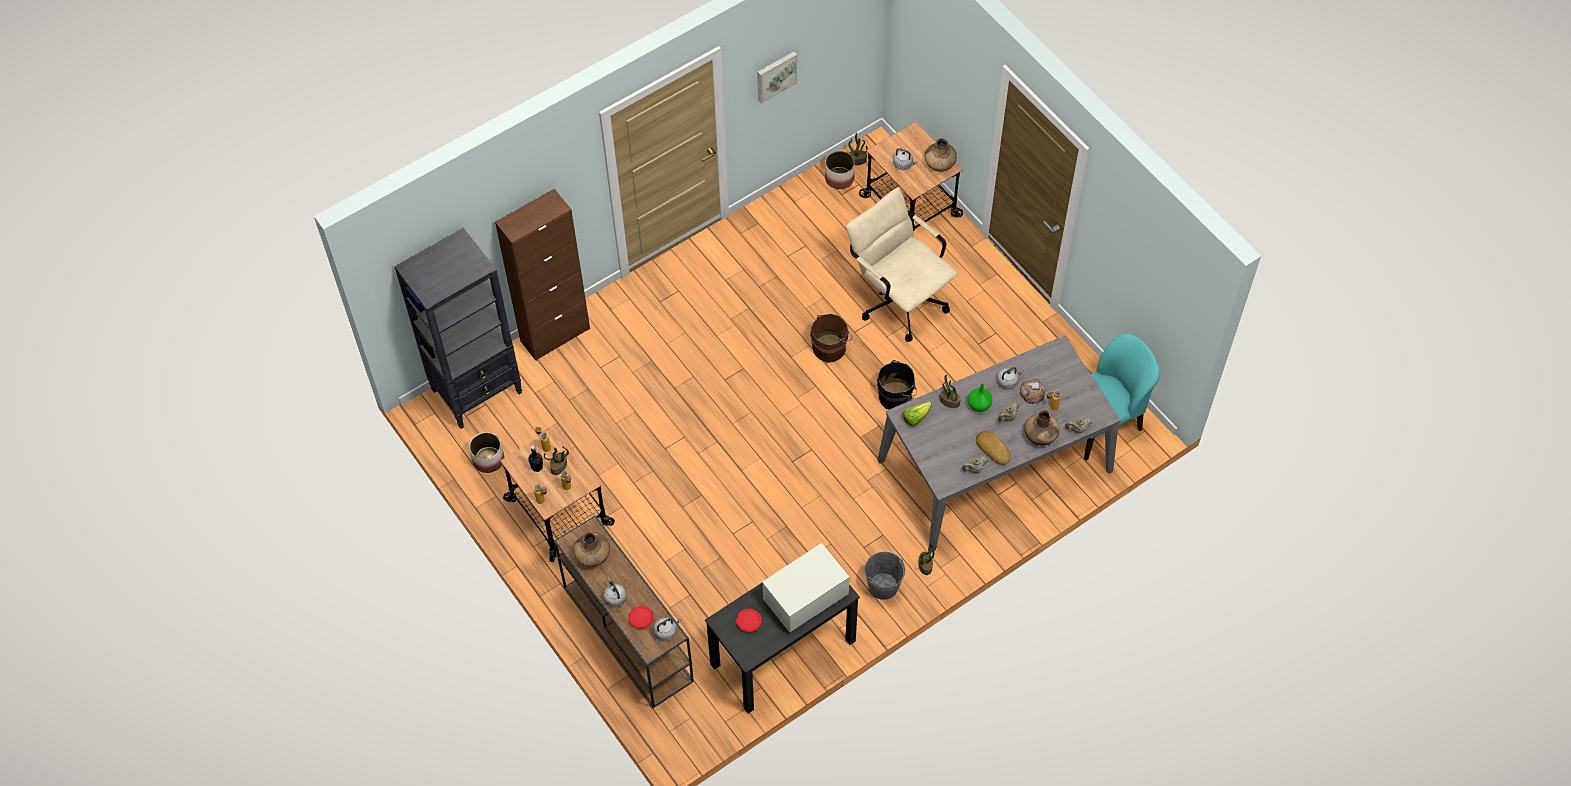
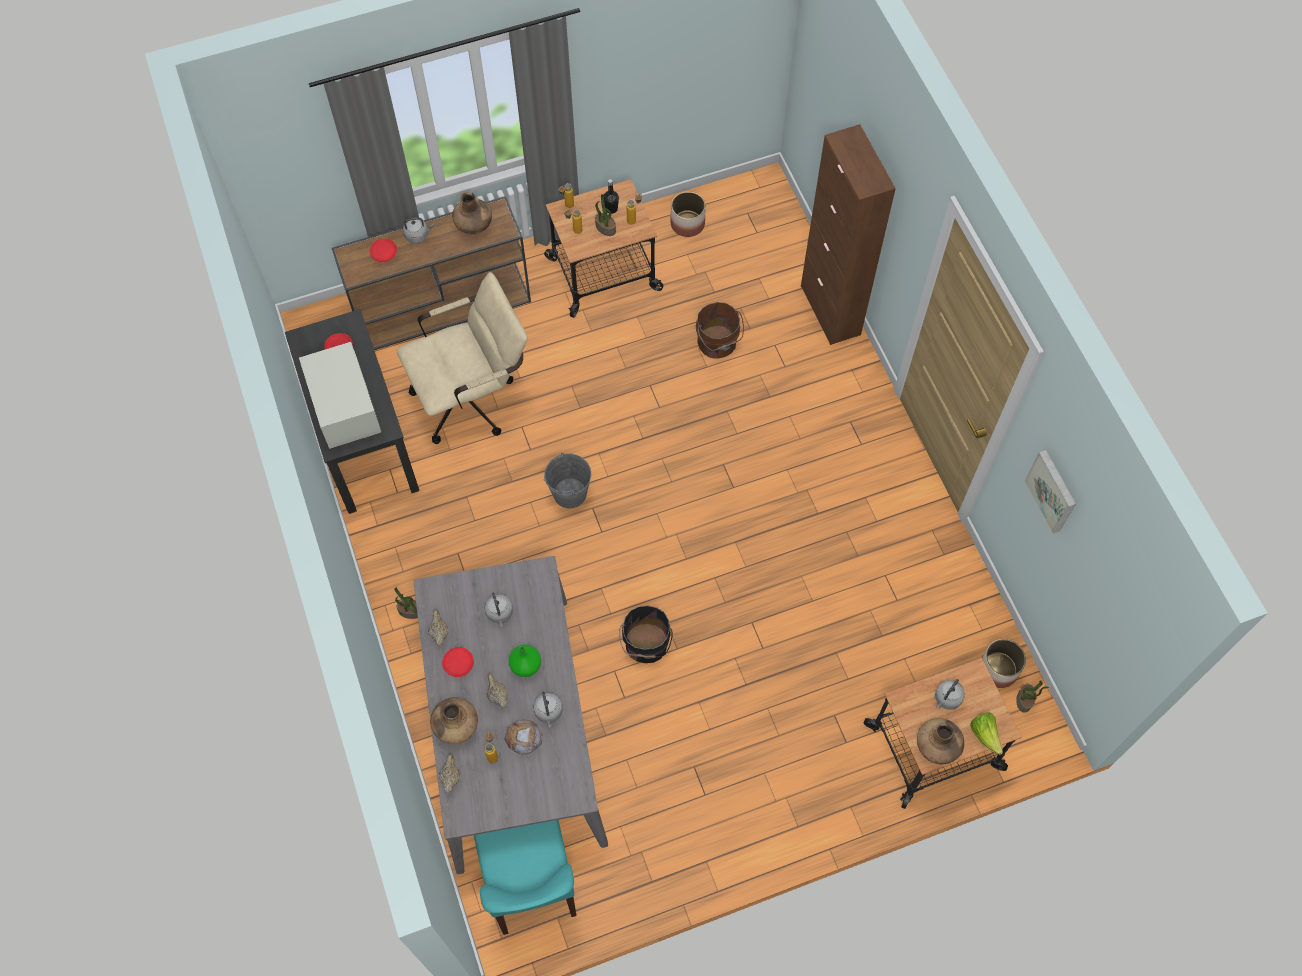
camera: 105 degrees right, 5 degrees up
(478, 391) = (775, 228): black bookcase -> none
(666, 632) = (360, 272): grey kettle -> grey kettle (500, 614)
(830, 347) = (736, 589): brown bucket -> brown bucket (717, 343)
(883, 586) = (402, 560): grey bucket -> grey bucket (569, 493)
(898, 298) = (789, 688): beige office chair -> beige office chair (473, 398)
(916, 418) = (532, 586): lettuce -> lettuce (985, 735)
(949, 401) = (543, 632): potted plant -> none
(993, 448) = (459, 664): bread -> red plate

